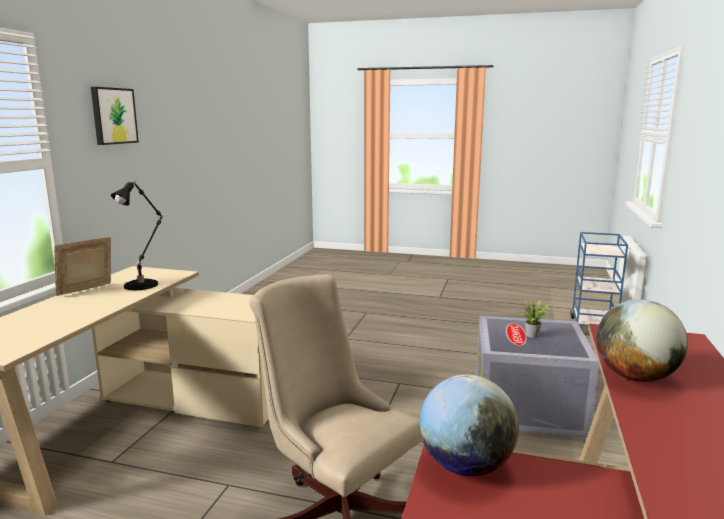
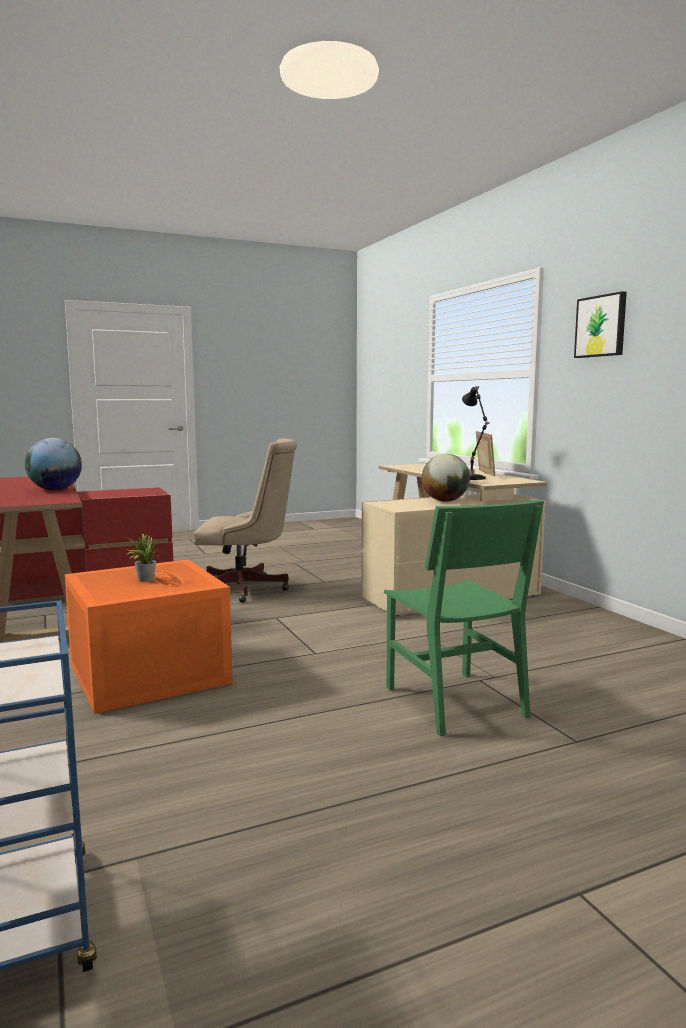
camera: 140 degrees right, 5 degrees down
(378, 335) = (454, 702): none -> green chair
(465, 466) = (144, 493): globe -> globe (445, 501)
(529, 407) = (146, 673): grey storage box -> orange storage box

